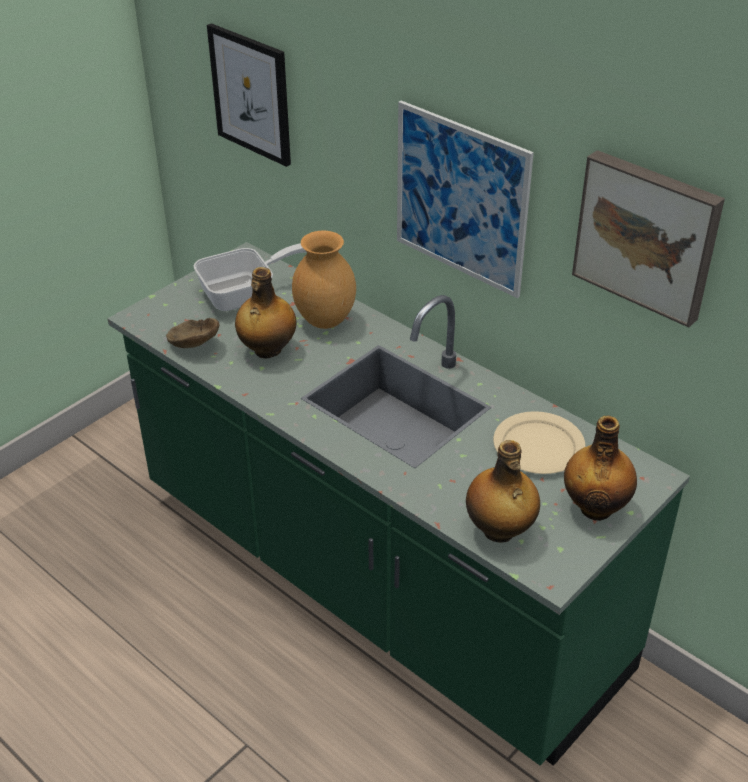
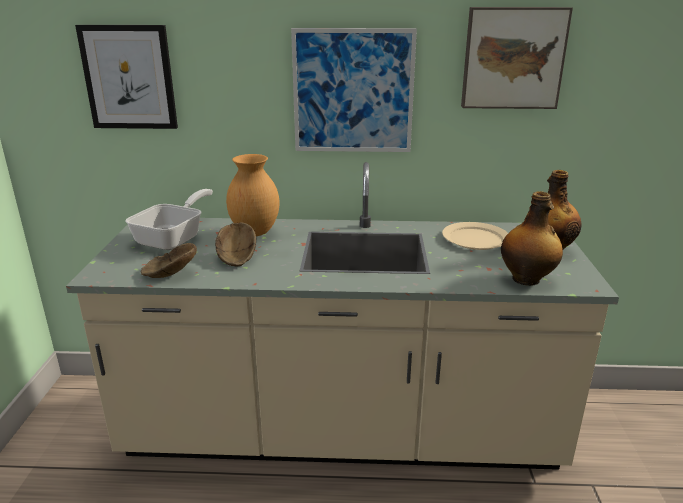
camera: 40 degrees left, 15 degrees down
(267, 350) = (236, 258): bottle -> brown bowl
(375, 580) = (341, 431): green counter -> beige counter

